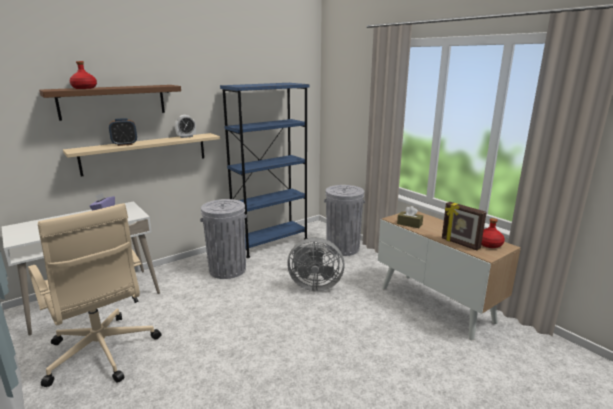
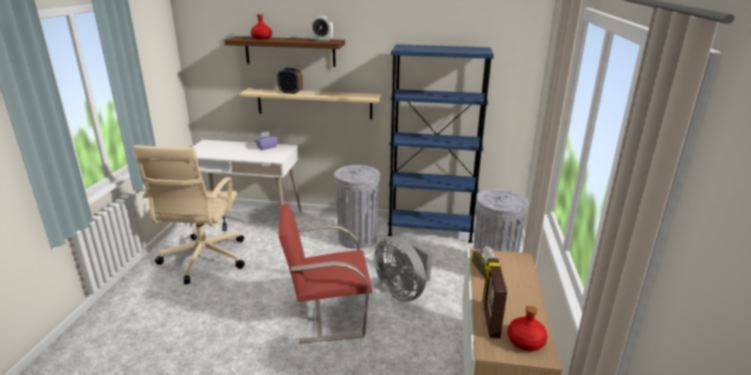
camera: 45 degrees right, 5 degrees up
(186, 137) = (350, 94): alarm clock -> alarm clock (322, 40)
(290, 326) = (327, 315): none -> red chair

